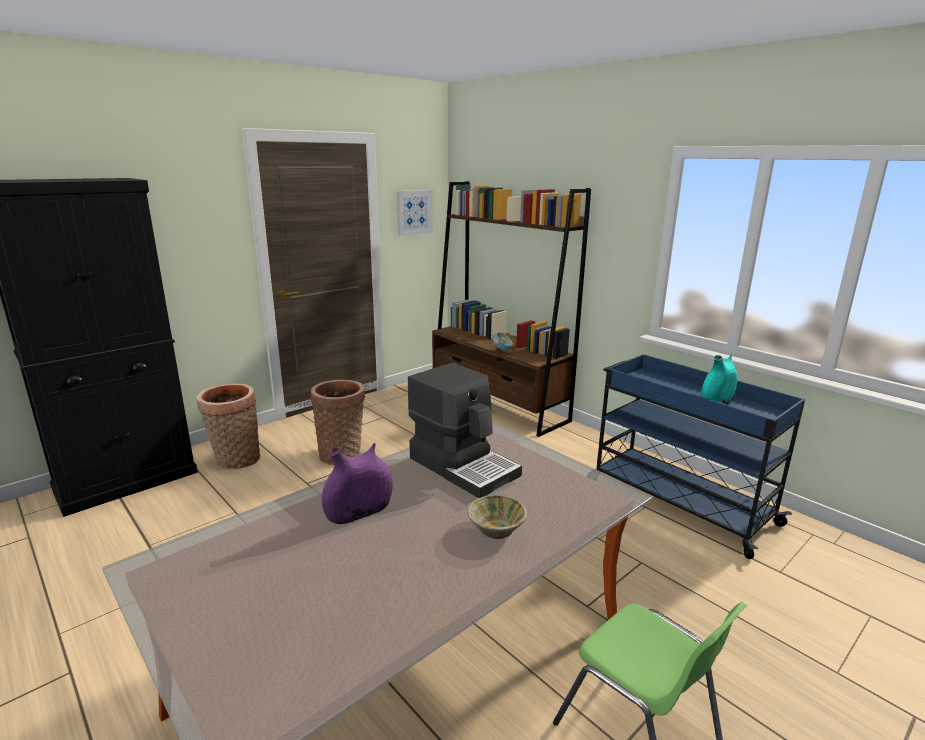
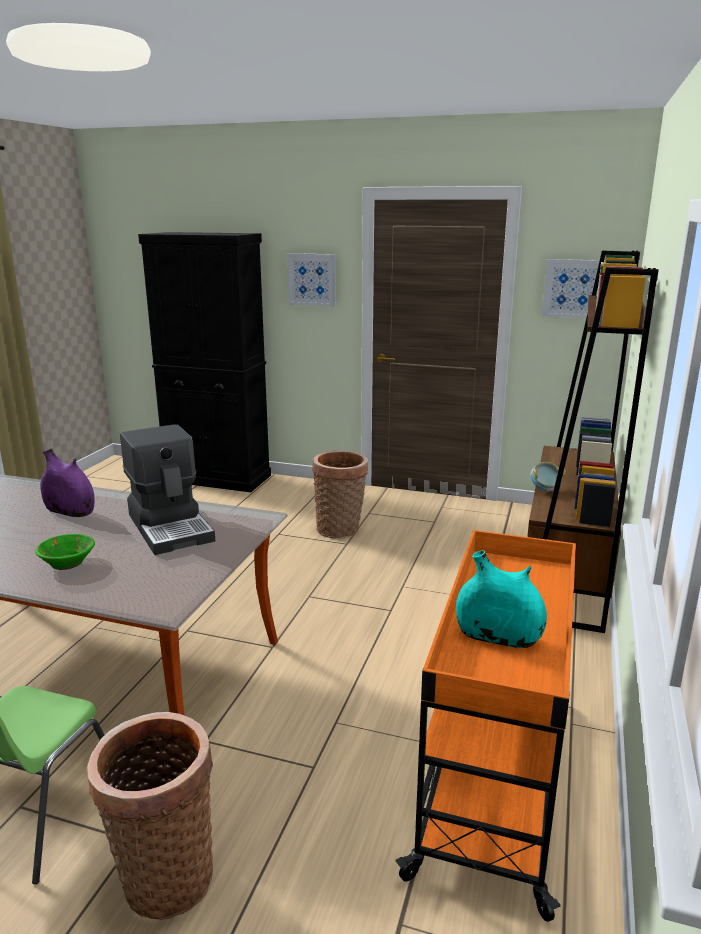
camera: 60 degrees right, 0 degrees up
(198, 226) = (312, 279): none -> picture
(235, 460) = (282, 496): basket -> basket (164, 875)
(464, 466) = (171, 527): coffee machine -> coffee machine turned 45 degrees counterclockwise
(496, 528) = (68, 563): beige bowl -> green bowl
(677, 501) = (494, 776): blue cart -> orange cart

